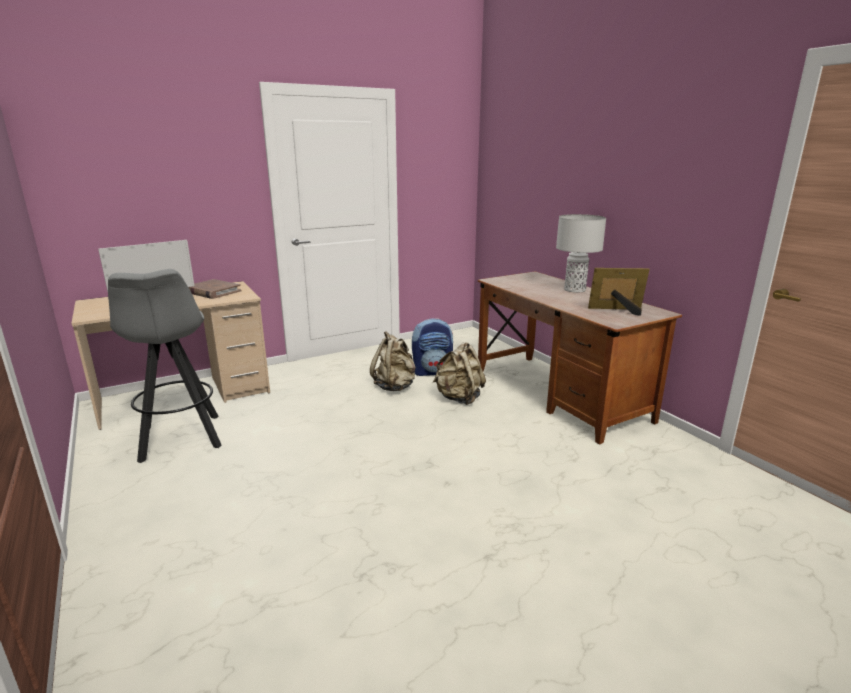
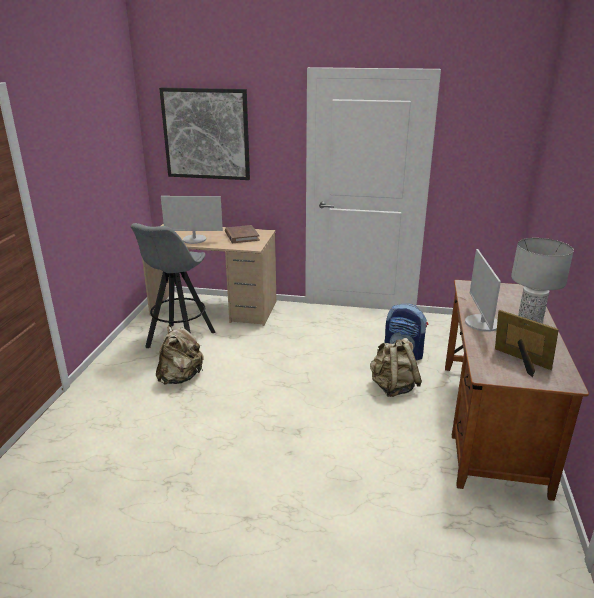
camera: 40 degrees right, 5 degrees up
(131, 167) = (206, 134): none -> picture
(395, 386) = (355, 355): beige backpack -> beige backpack (180, 377)
(550, 297) = (481, 323): none -> monitor

